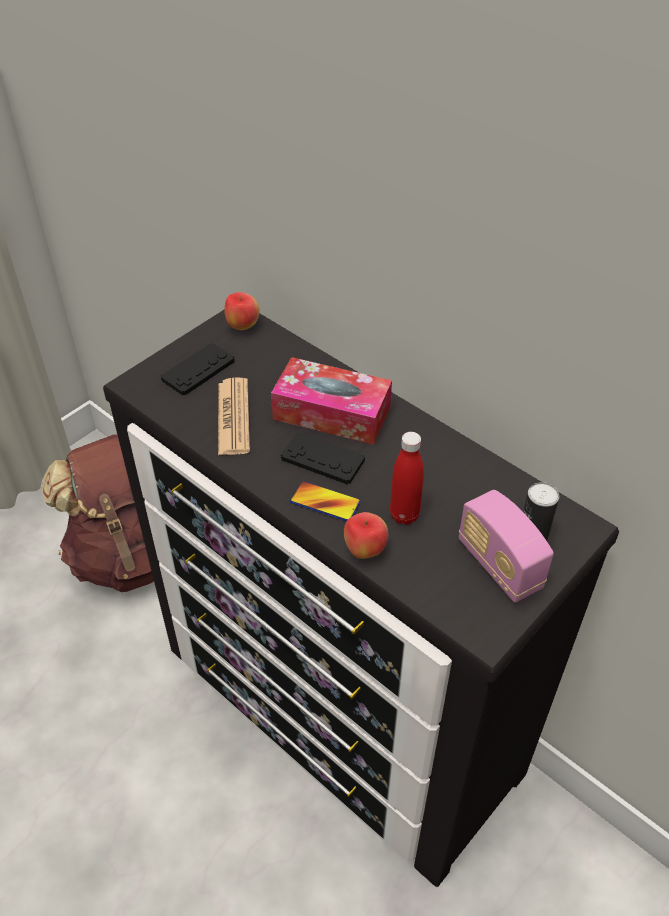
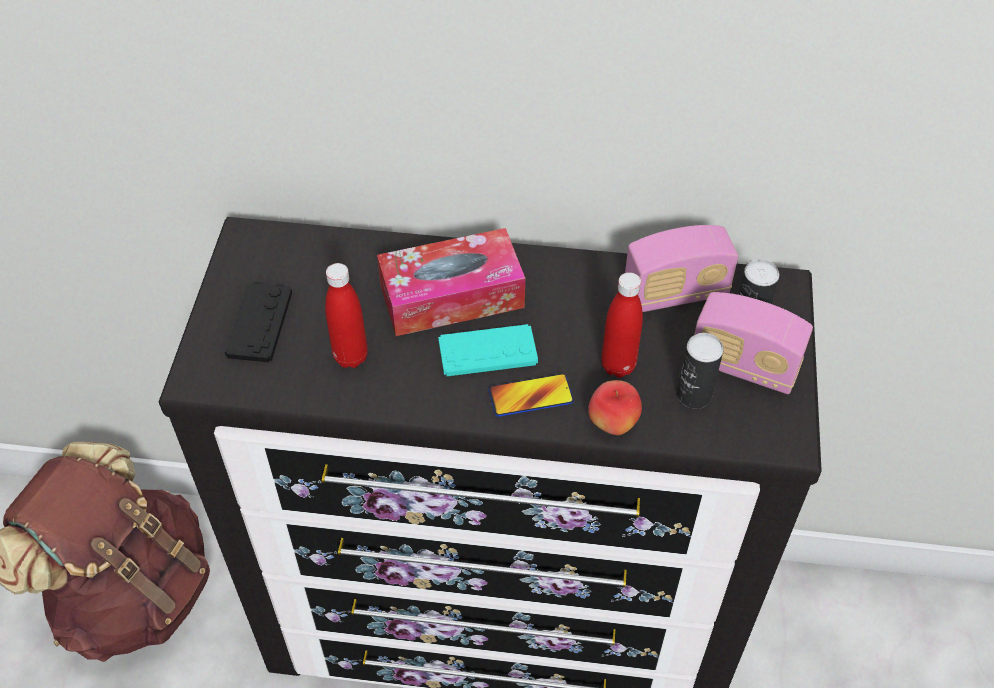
camera: 35 degrees left, 5 degrees up
(233, 417) = (351, 356): newspaper -> red bottle
(242, 326) = (262, 245): apple -> none
(322, 459) = (487, 352): black game controller -> turquoise game controller
(442, 564) = (694, 395): none -> can
(492, 489) = (675, 293): none -> radio

